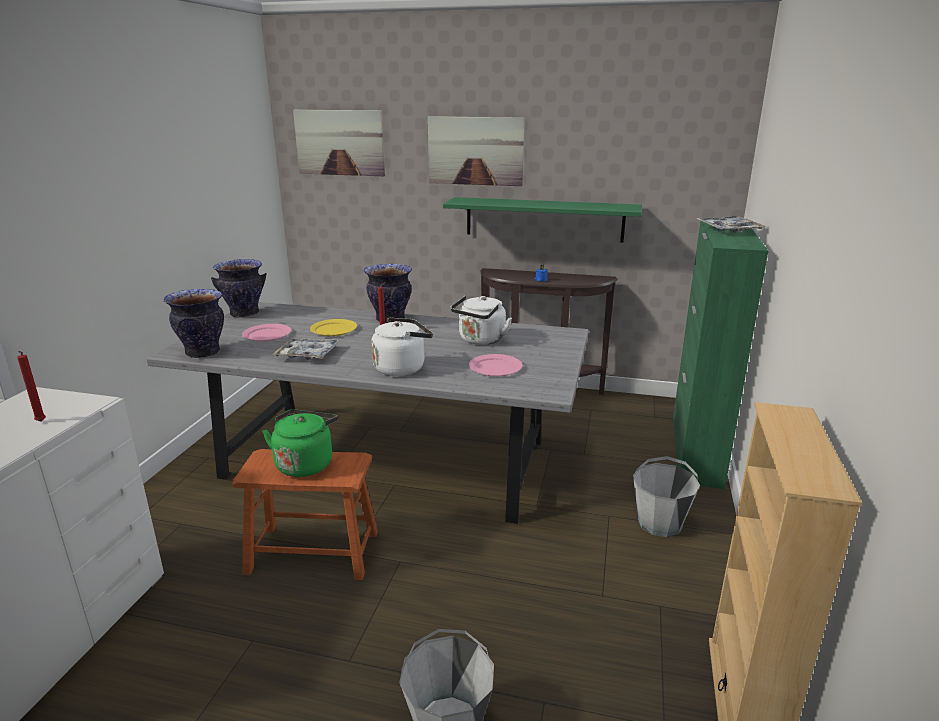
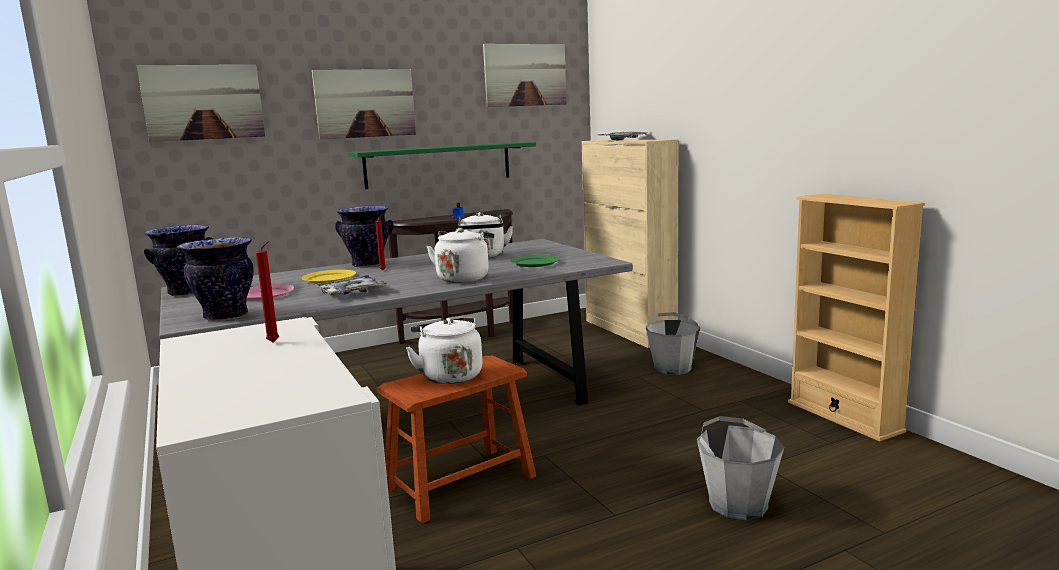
camera: 40 degrees left, 10 degrees down
(305, 463) = (449, 375): green kettle -> white kettle
(495, 368) = (535, 263): pink plate -> green plate
(663, 127) = (525, 75): none -> picture
(696, 451) = (629, 330): green cabinet -> beige cabinet

